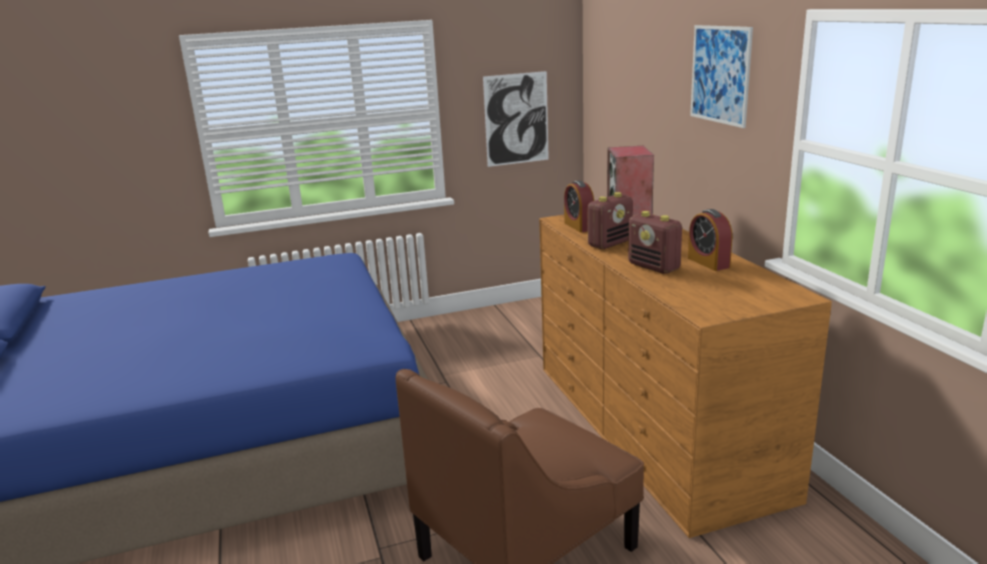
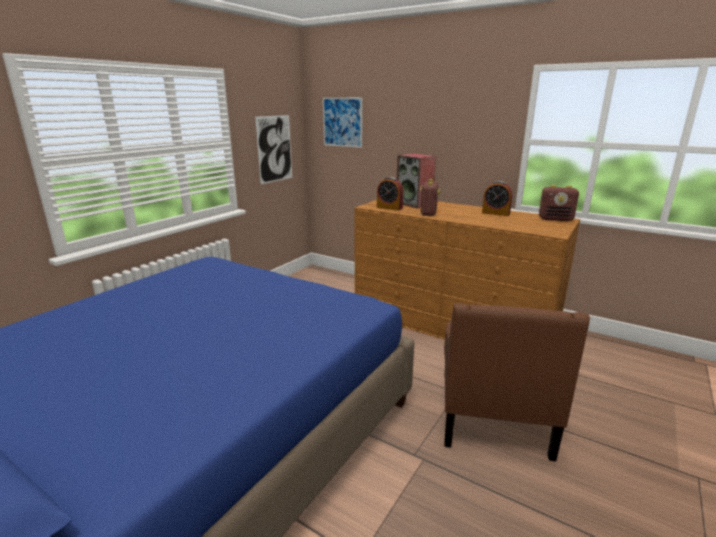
camera: 40 degrees left, 0 degrees up
(654, 267) = (478, 219): radio -> radio (556, 219)
(720, 74) = (456, 107): picture -> picture (342, 122)

